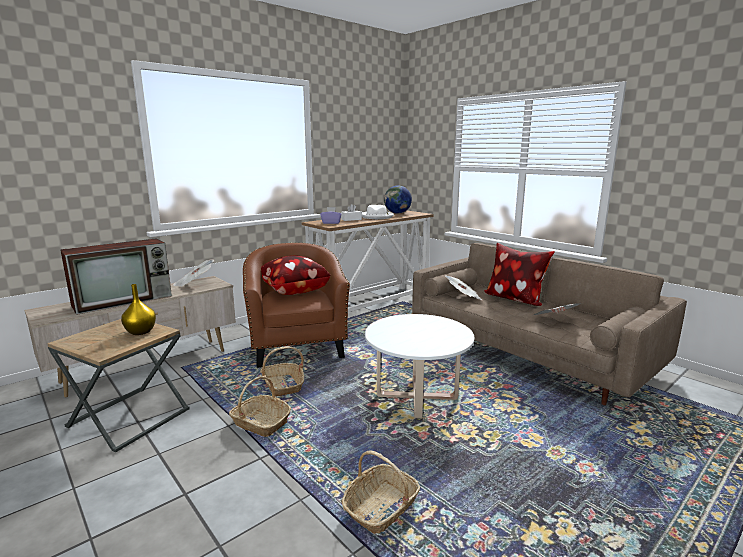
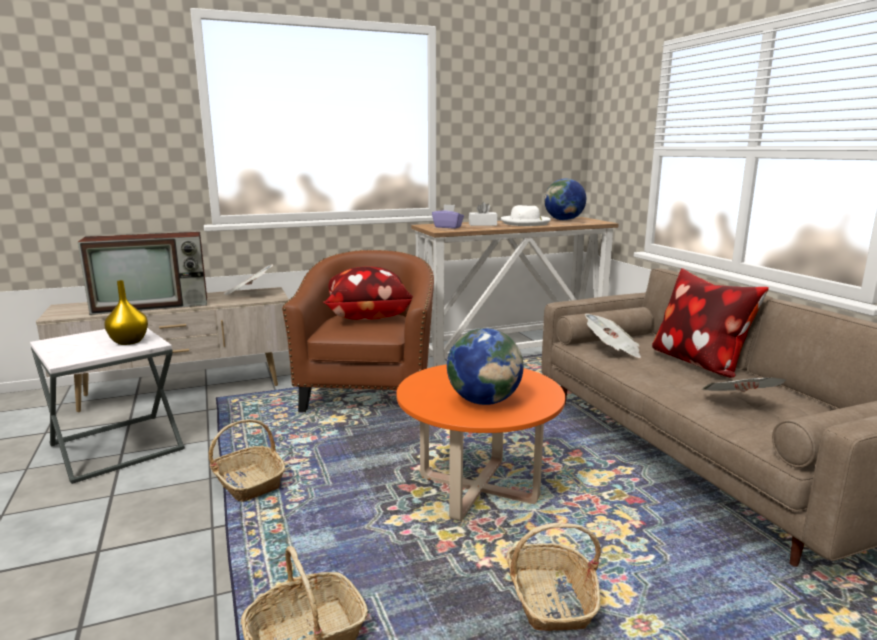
camera: 20 degrees right, 0 degrees up
(129, 418) = (117, 447): brown side table -> white side table
(283, 385) = (312, 440): basket -> basket (550, 599)
(417, 397) = (478, 489): white coffee table -> orange coffee table
(428, 339) = (484, 401): none -> globe

